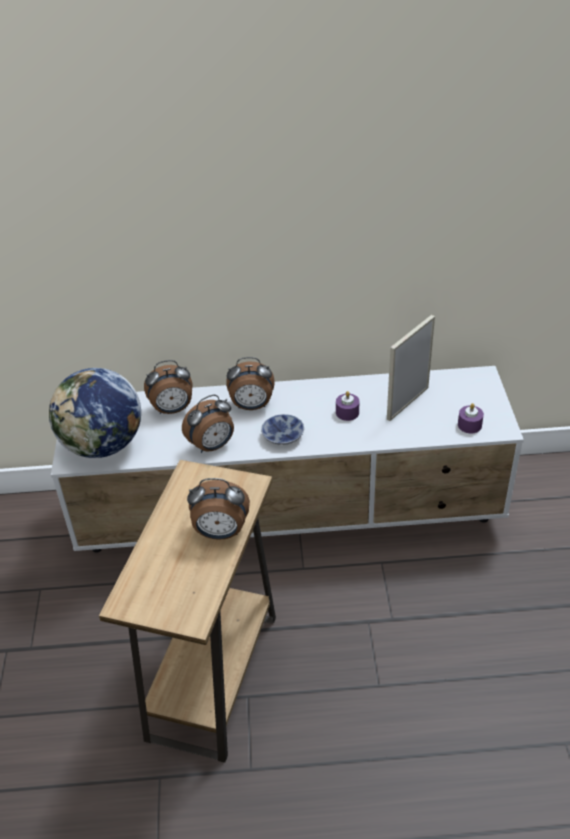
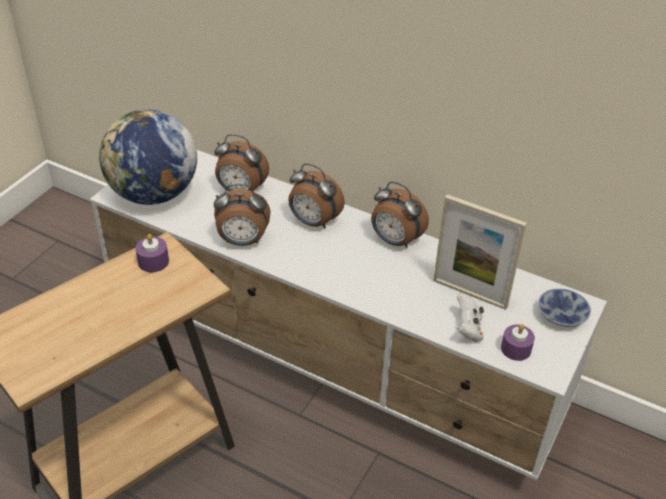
camera: 30 degrees right, 0 degrees up
(220, 533) = (131, 316): alarm clock -> alarm clock (395, 241)
(284, 435) = (316, 264): bowl -> bowl (563, 315)
(347, 412) = (398, 272): purple candle -> purple candle (153, 261)
(407, 403) = (469, 293): picture frame -> picture frame turned 135 degrees counterclockwise
(428, 427) = (468, 329): none -> white game controller

